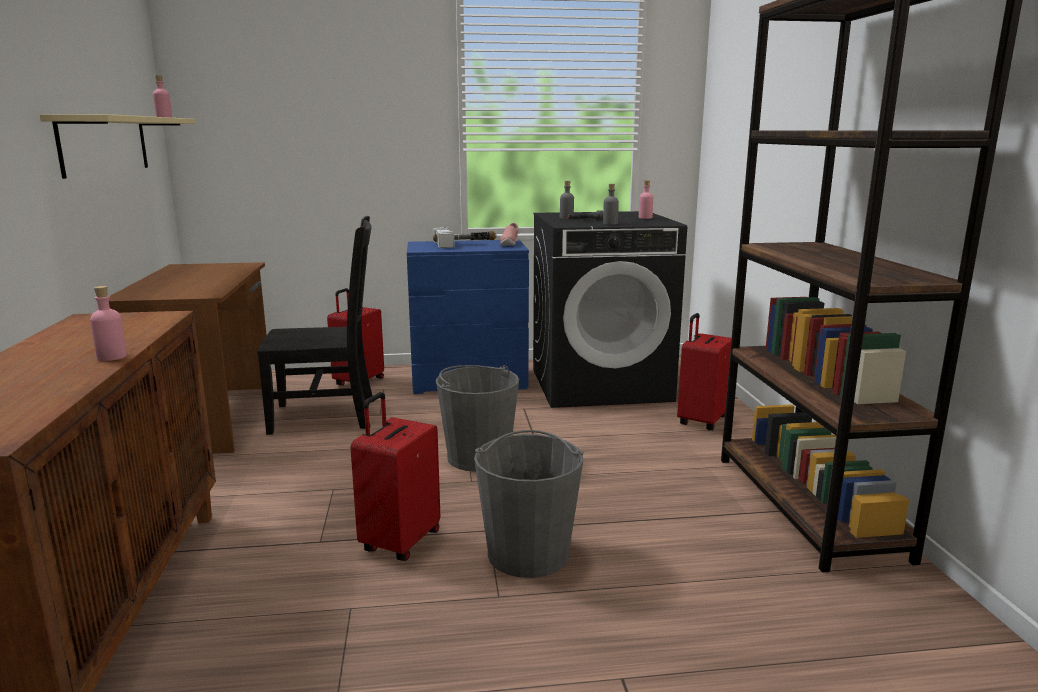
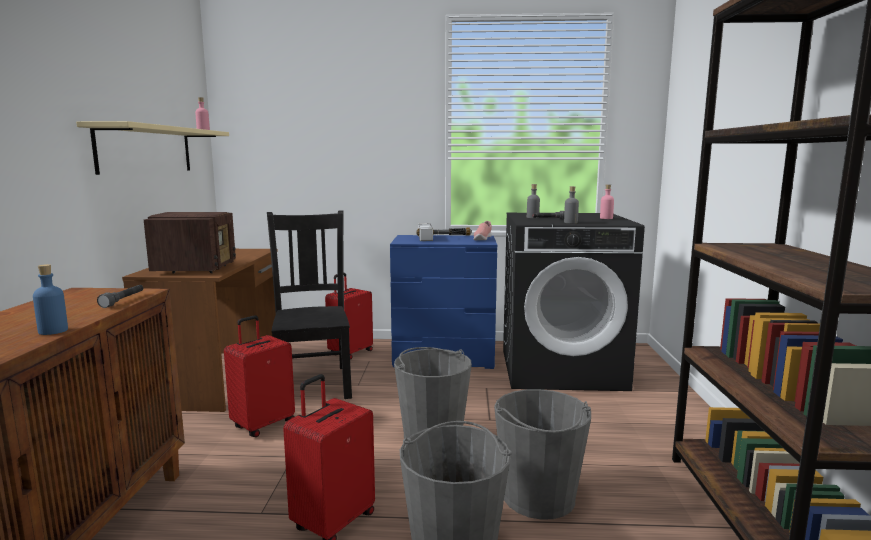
camera: 10 degrees right, 5 degrees down
(112, 357) = (53, 331): pink bottle -> blue bottle
(155, 325) = (123, 301): none -> grey flashlight
(185, 289) = (196, 269): none -> radio
(327, 416) = (314, 383): black chair -> black chair turned 105 degrees counterclockwise
(599, 502) = (538, 497): none -> grey bucket
(700, 421) = (655, 413): red suitcase -> red suitcase (263, 425)

